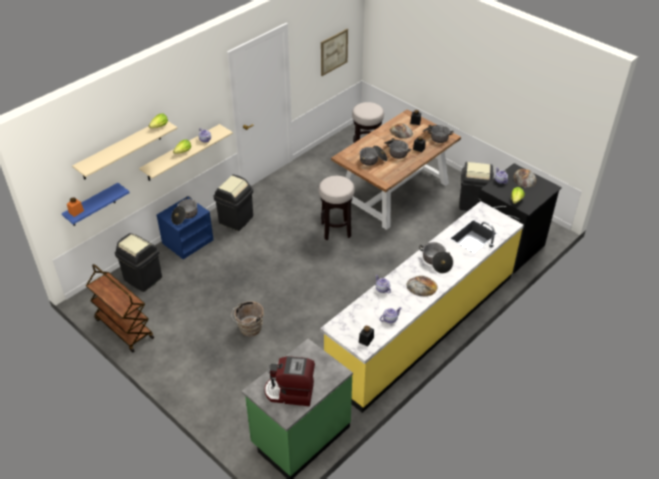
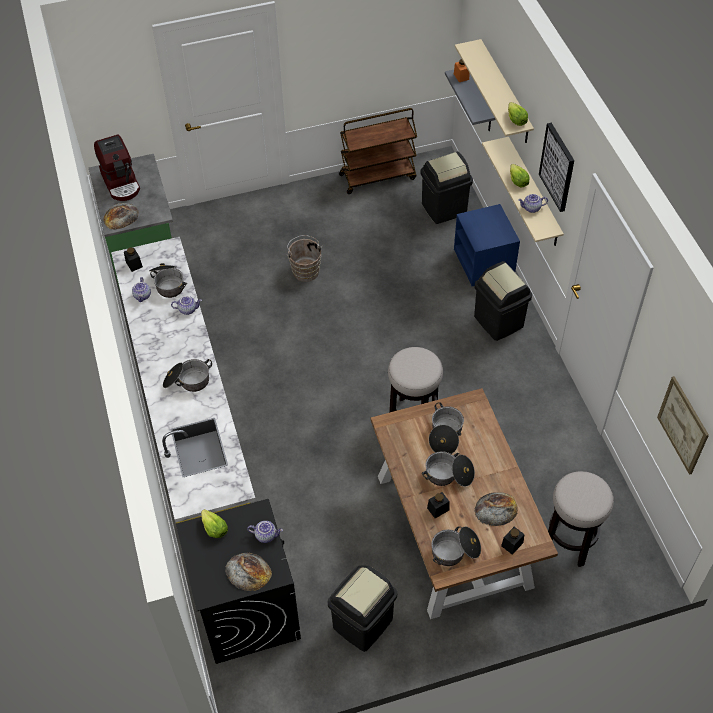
camera: 120 degrees right, 10 degrees up
(92, 205) = (480, 101): blue shelf -> grey shelf
(185, 216) = (481, 227): cooking pot -> cooking pot (168, 284)
(197, 99) = (558, 167): none -> picture
(290, 393) = (121, 183): coffee machine -> coffee machine turned 120 degrees clockwise
(421, 286) = (163, 347): bread -> bread (121, 216)

